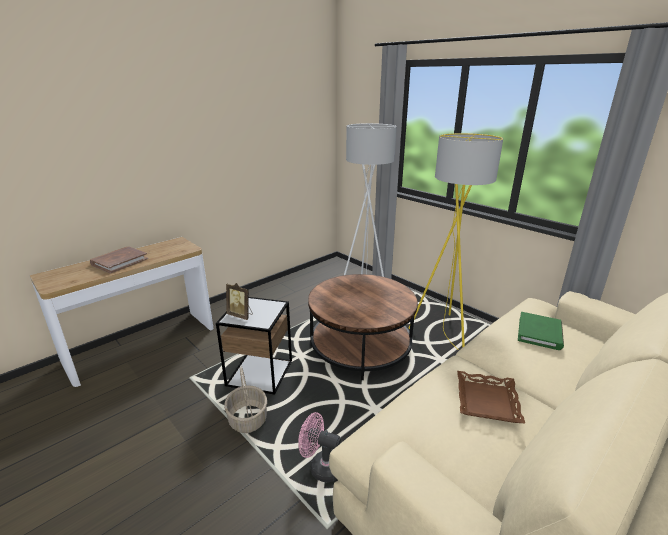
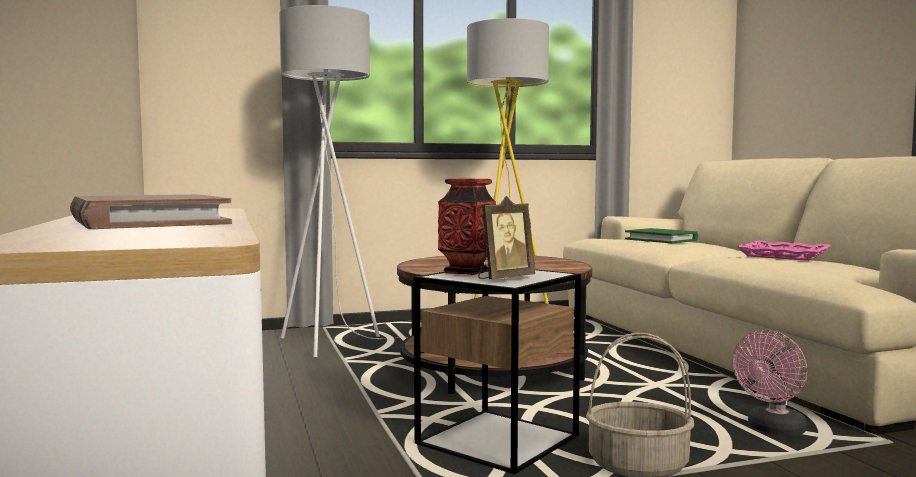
camera: 65 degrees left, 20 degrees down
(257, 303) = (467, 272): none -> vase
(487, 401) = (784, 256): brown tray -> pink tray

